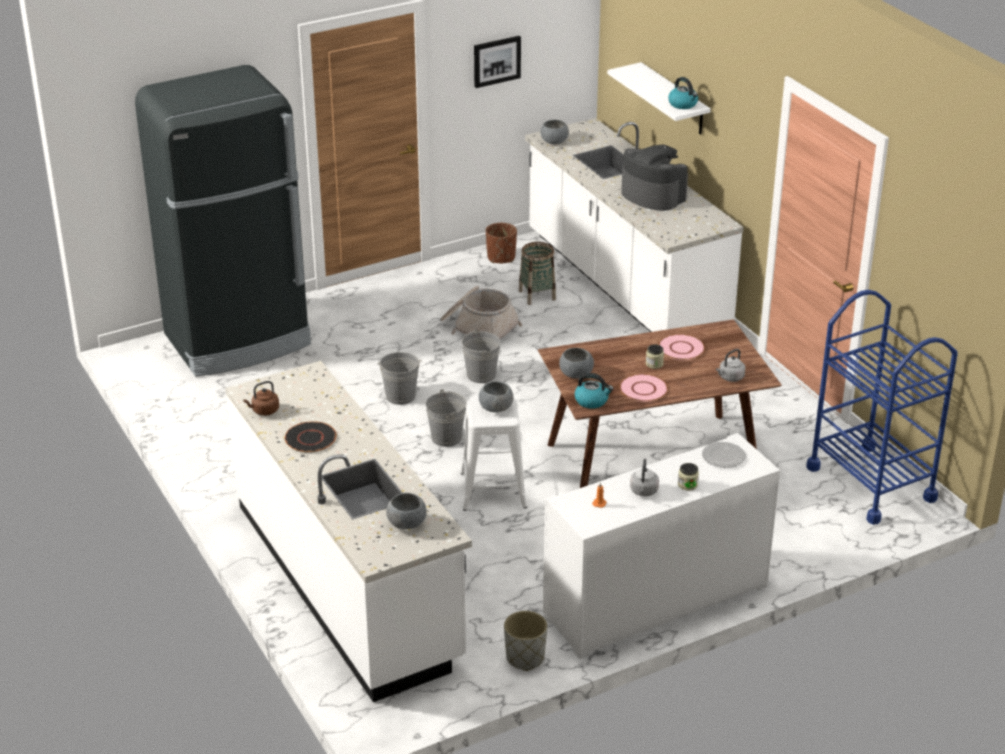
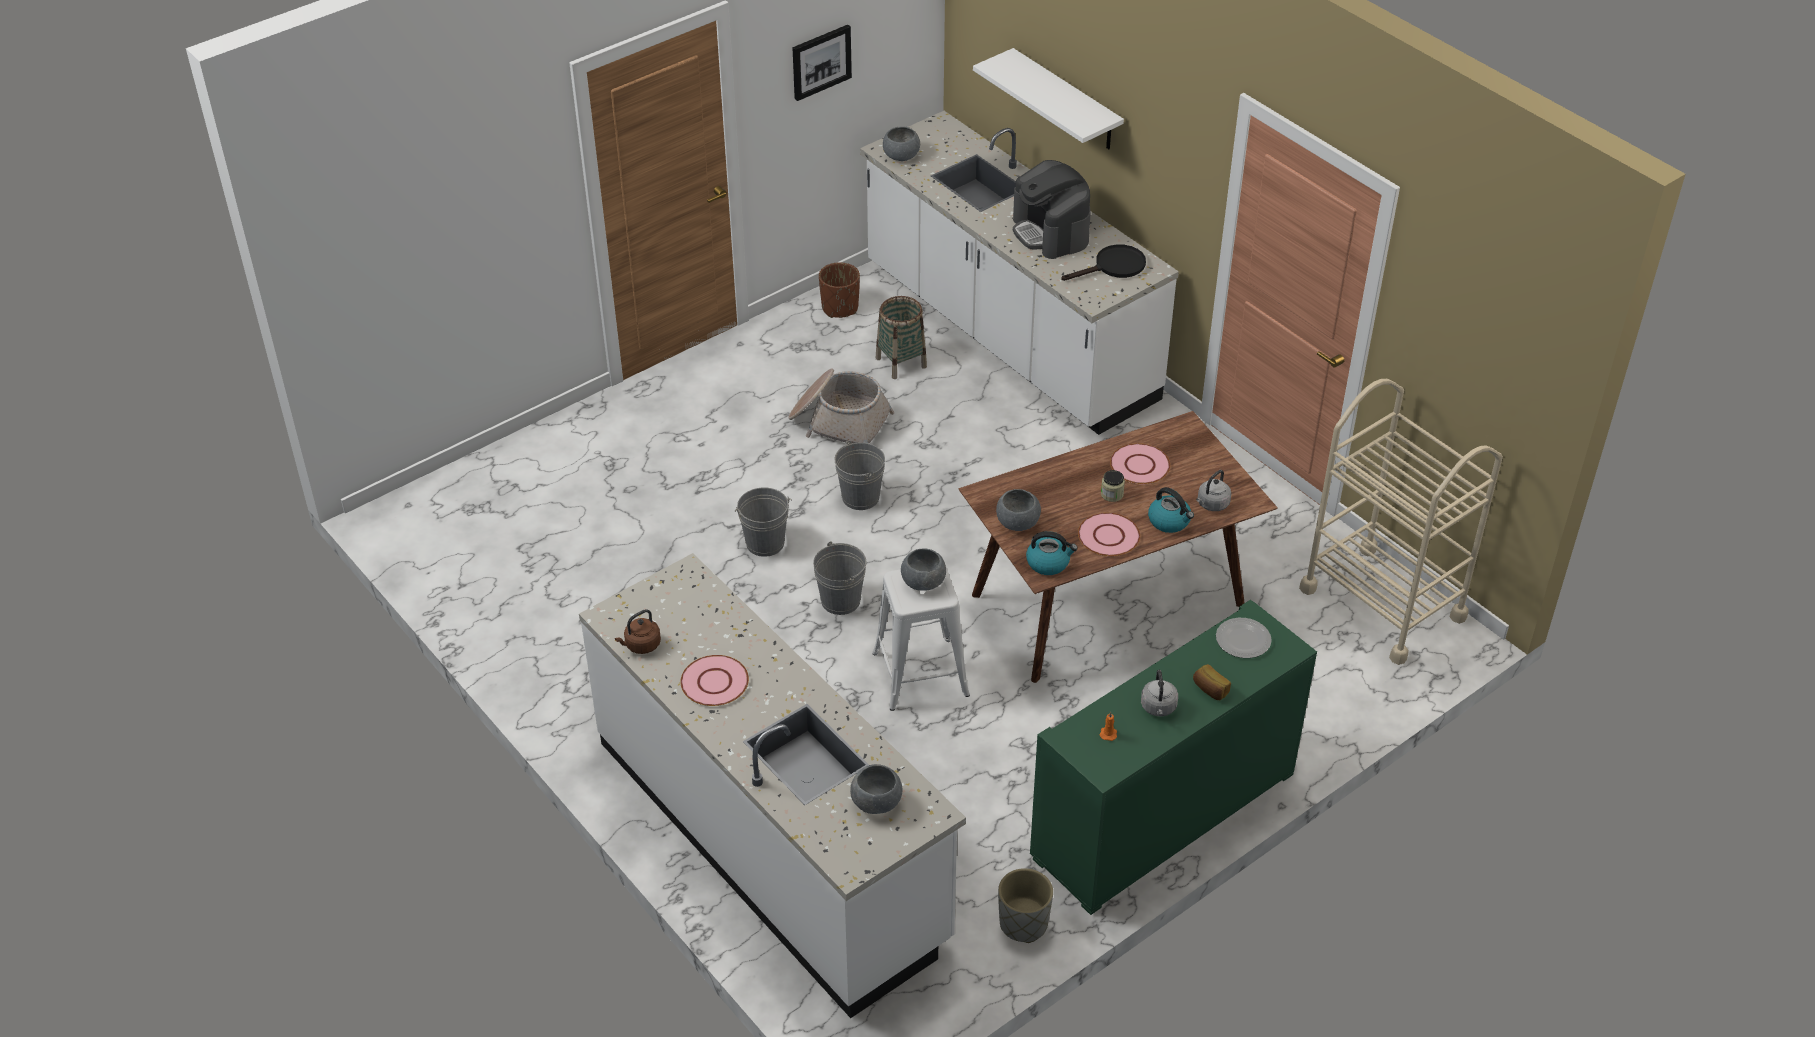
camera: 10 degrees left, 10 degrees up
(238, 340) = (529, 480): black fridge -> none
(310, 438) = (714, 682): black plate -> pink plate
(652, 195) = (1051, 232): coffee machine -> coffee machine turned 150 degrees counterclockwise
(656, 601) = (1163, 815): white cabinet -> green cabinet
(683, 104) = (1087, 115): kettle -> kettle (1170, 521)
(687, 485) = (1210, 690): jar -> bread
(694, 220) = (1113, 267): none -> black frying pan
(871, 483) = (1382, 603): blue cart -> beige cart

